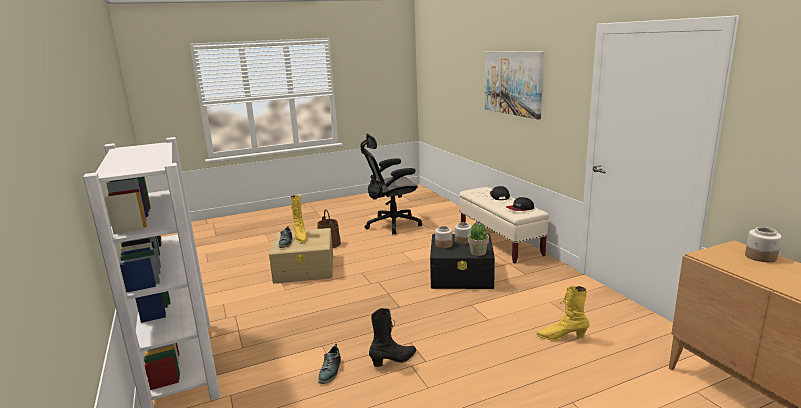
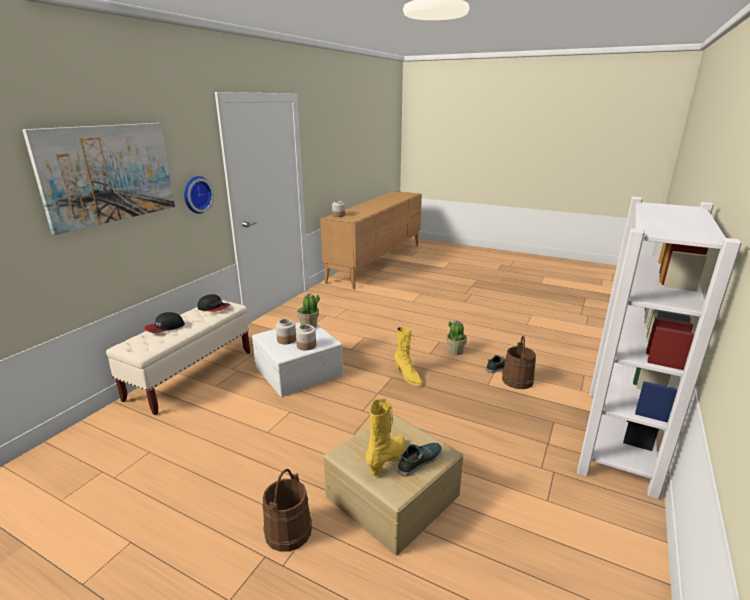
camera: 130 degrees left, 5 degrees up
(300, 366) = (517, 380): none -> brown bucket
(393, 224) = (146, 500): office chair -> none
(394, 360) = (455, 351): black boot -> potted plant
(462, 274) = (298, 370): black storage box -> white storage box
(560, 117) = (196, 194): none -> wall clock
(561, 337) = (356, 313): yellow boot -> yellow boot (407, 376)

